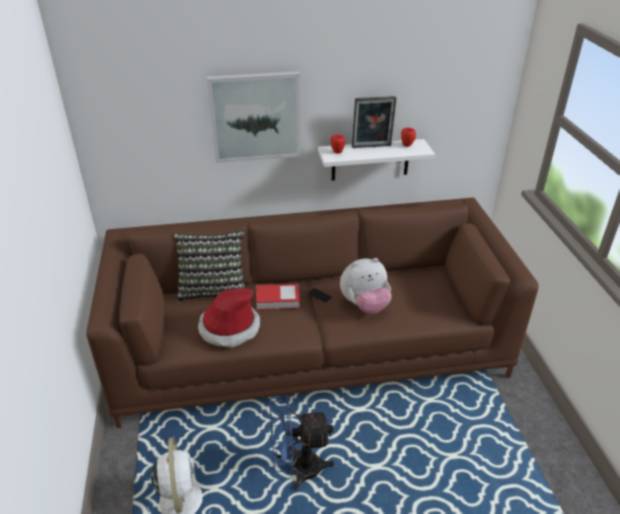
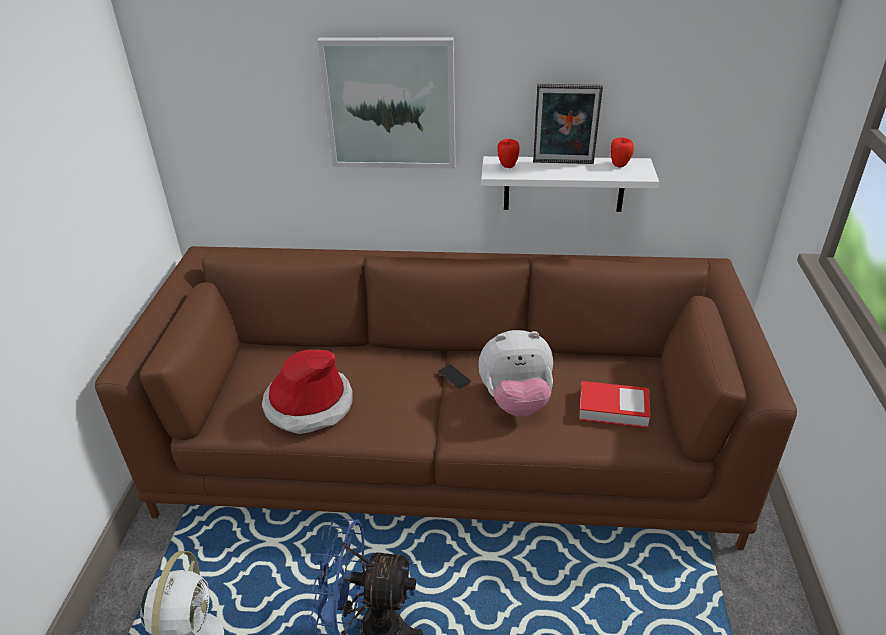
camera: 15 degrees right, 0 degrees up
(213, 289) = (311, 346): pillow -> none
(277, 300) = (392, 374): book -> book (613, 409)

